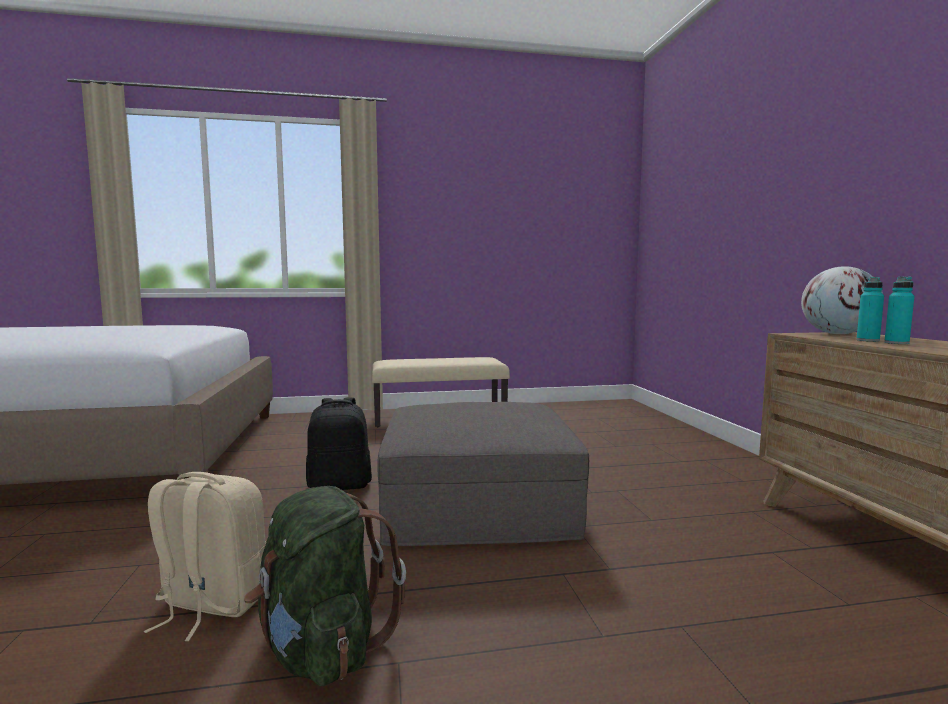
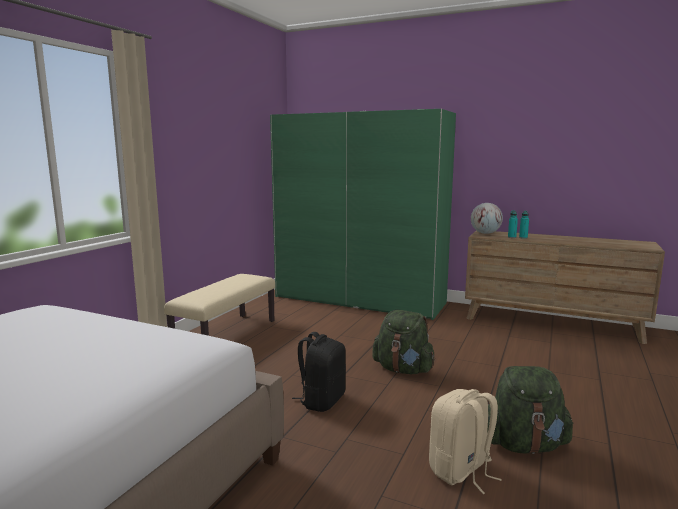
camera: 55 degrees left, 5 degrees up
(479, 503) = (403, 369): grey ottoman -> green backpack
(656, 433) = (359, 300): none -> green wardrobe

